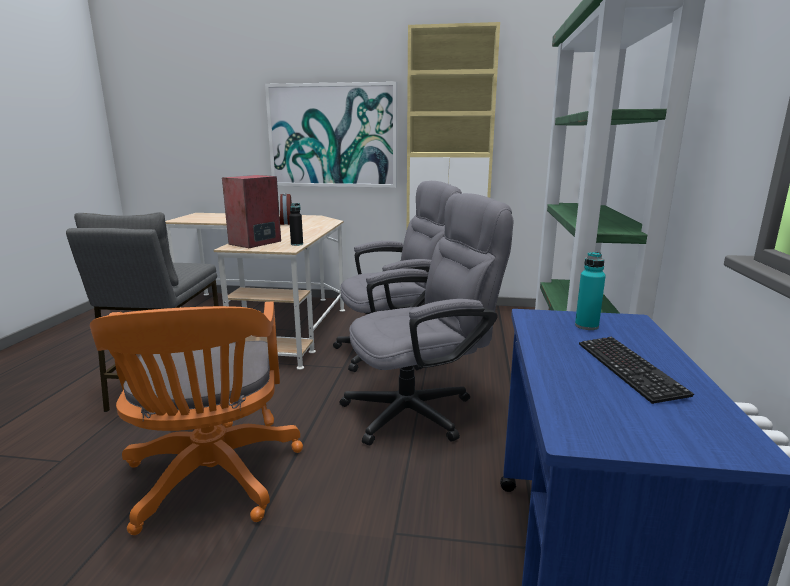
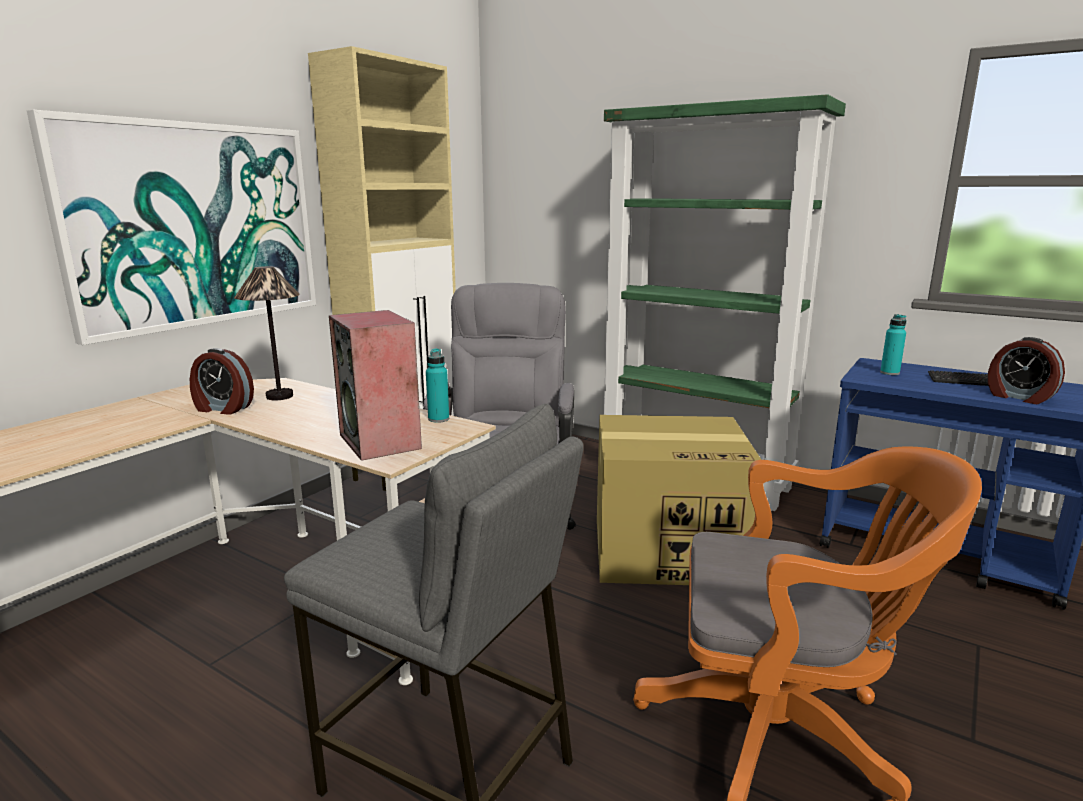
camera: 65 degrees left, 0 degrees up
(297, 244) = (438, 419): black bottle -> turquoise bottle
(311, 224) = (279, 396): none -> table lamp
(420, 409) = (668, 550): grey office chair -> cardboard box
(576, 389) = (1019, 397): none -> alarm clock

